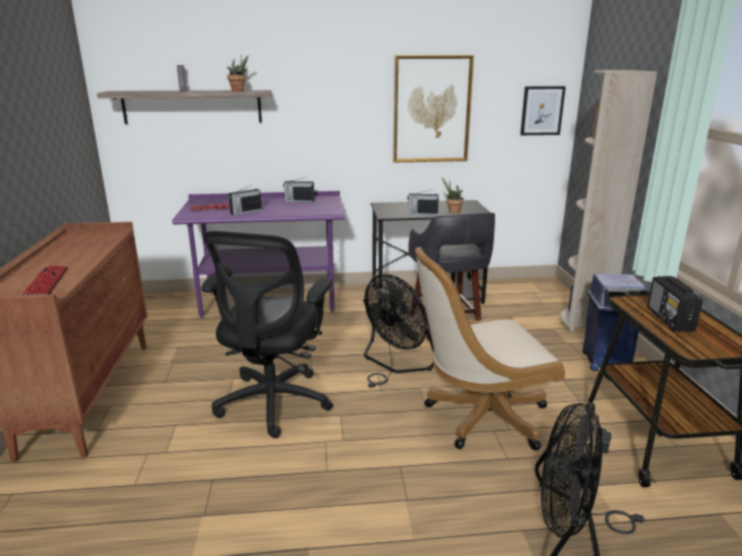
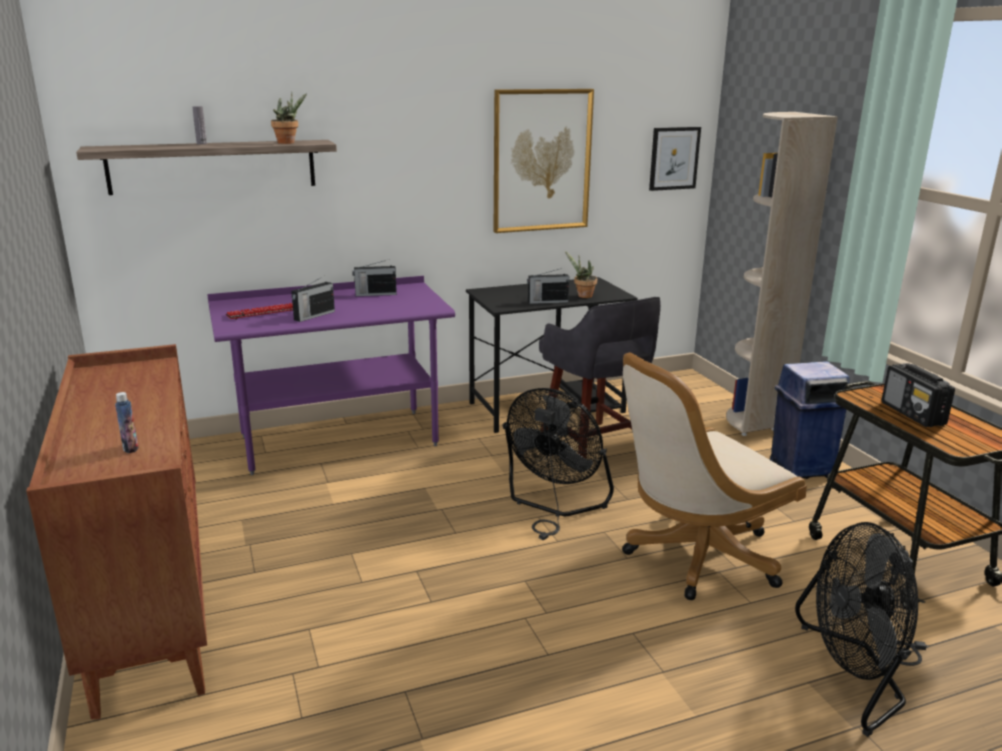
camera: 15 degrees left, 0 degrees up
(47, 282) = (130, 448): keyboard -> bottle
(275, 397) = (425, 570): black office chair -> none

